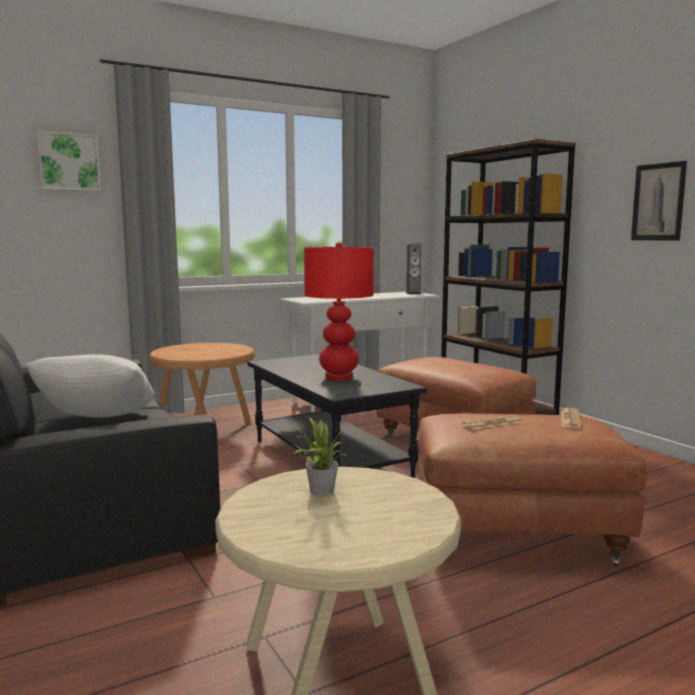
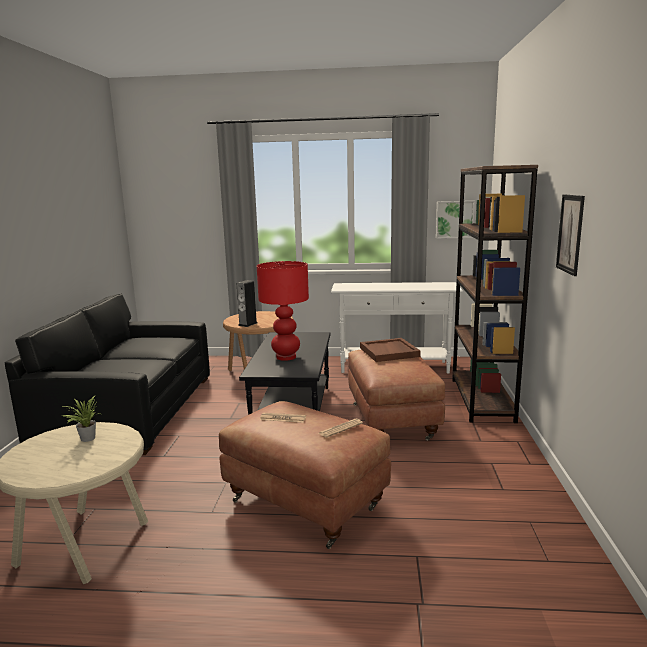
camera: 35 degrees right, 5 degrees up
(69, 162) = (195, 190): picture -> picture (454, 219)
(98, 422) = (118, 365): white pillow -> none
(413, 293) = (447, 285): speaker -> speaker (248, 324)
(438, 360) = (390, 352): none -> brown tray

